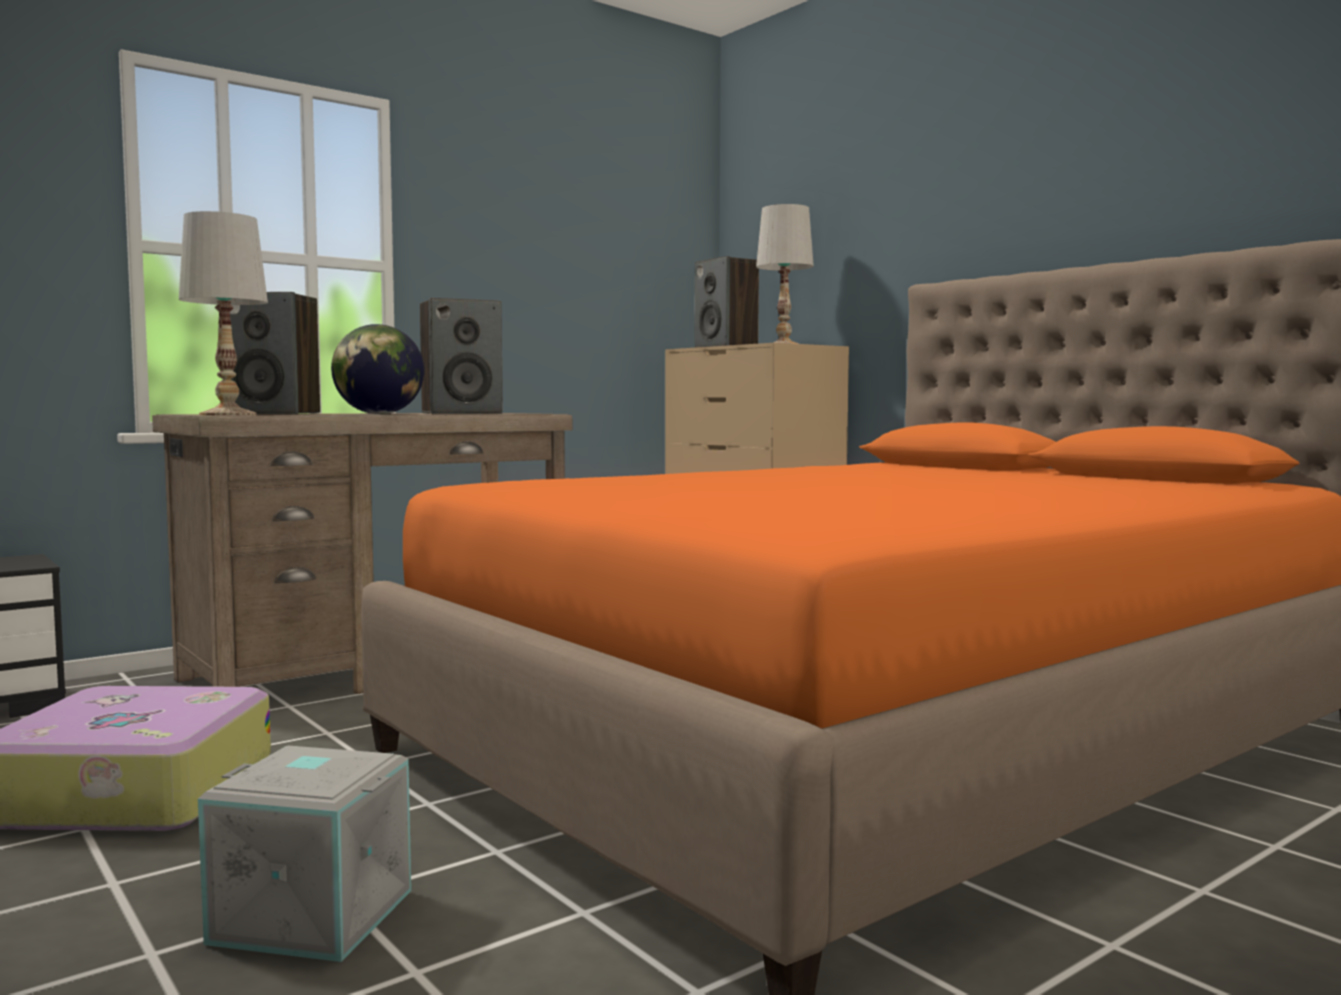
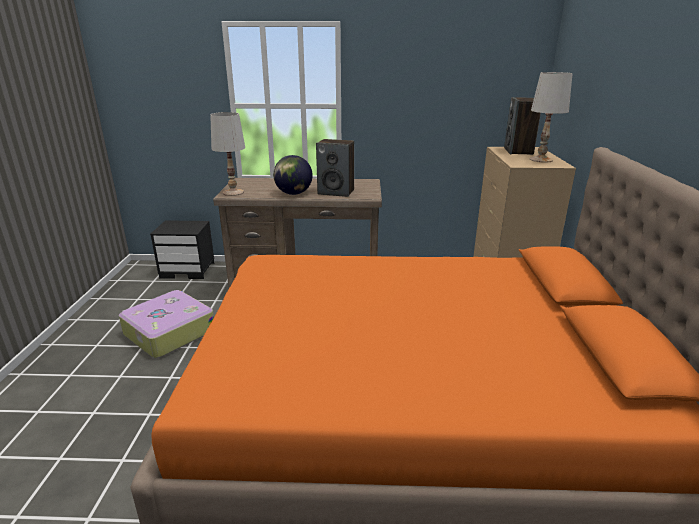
camera: 40 degrees right, 20 degrees up
(274, 414) = (266, 184): speaker -> none
(316, 915) = (135, 418): grey storage box -> none

